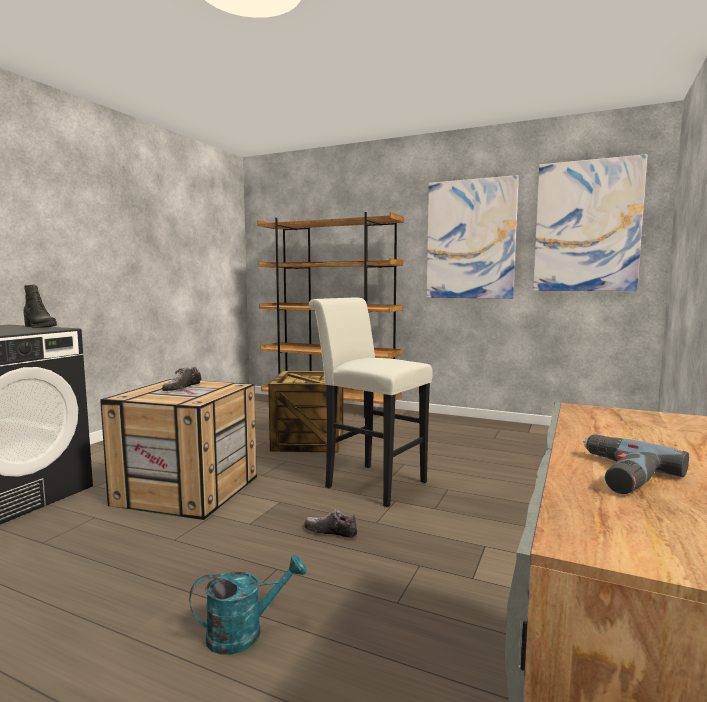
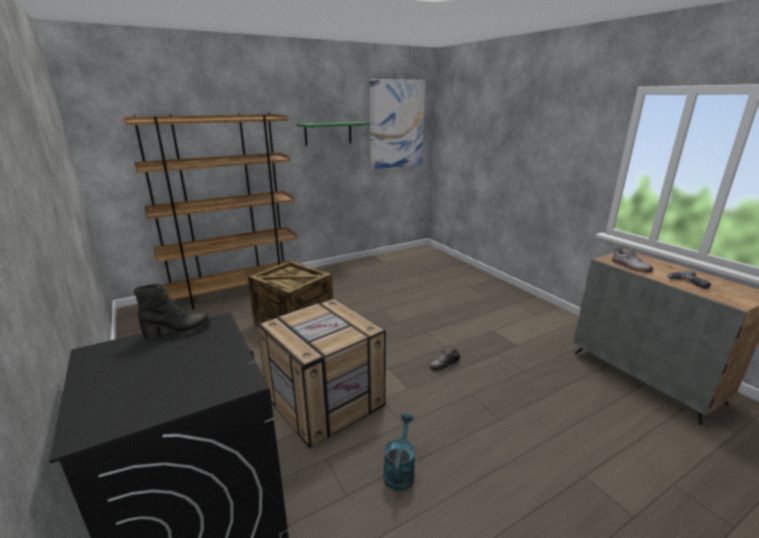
camera: 55 degrees left, 15 degrees up
(182, 388) = (309, 325): shoe -> shoe (631, 266)
(245, 632) = (524, 421): turquoise watering can -> turquoise watering can (399, 470)
(370, 482) = (395, 330): white stool -> none
(470, 239) = (328, 133): picture -> green shelf

